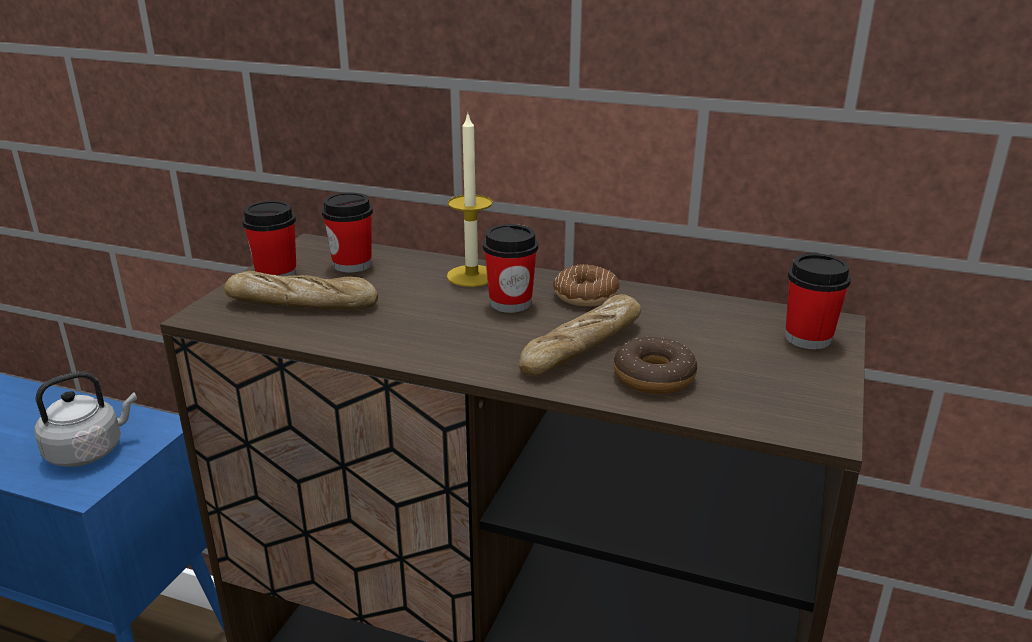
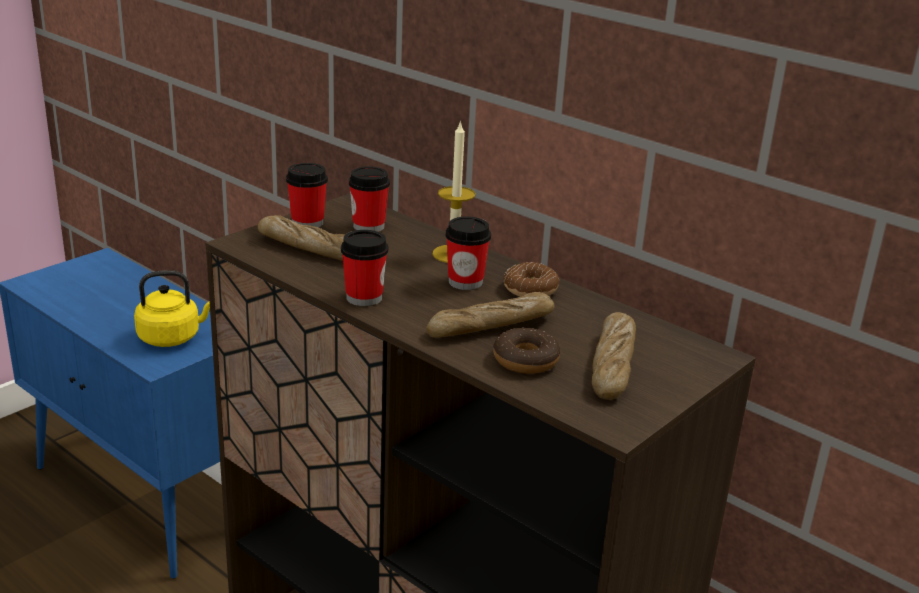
camera: 20 degrees right, 0 degrees up
(89, 451) = (172, 337): grey kettle -> yellow kettle
(747, 359) = (613, 365): none -> bread
(808, 338) = (682, 362): cup -> cup (364, 297)

